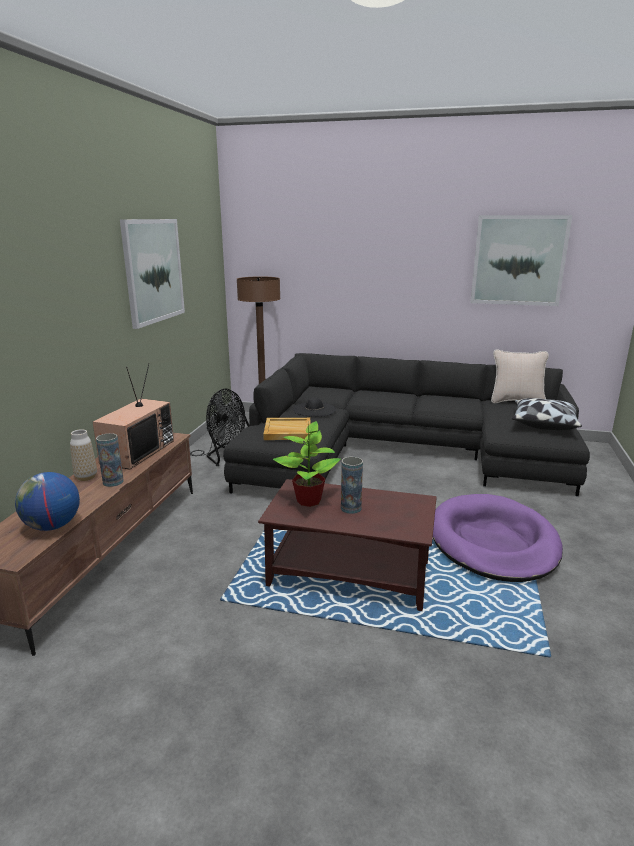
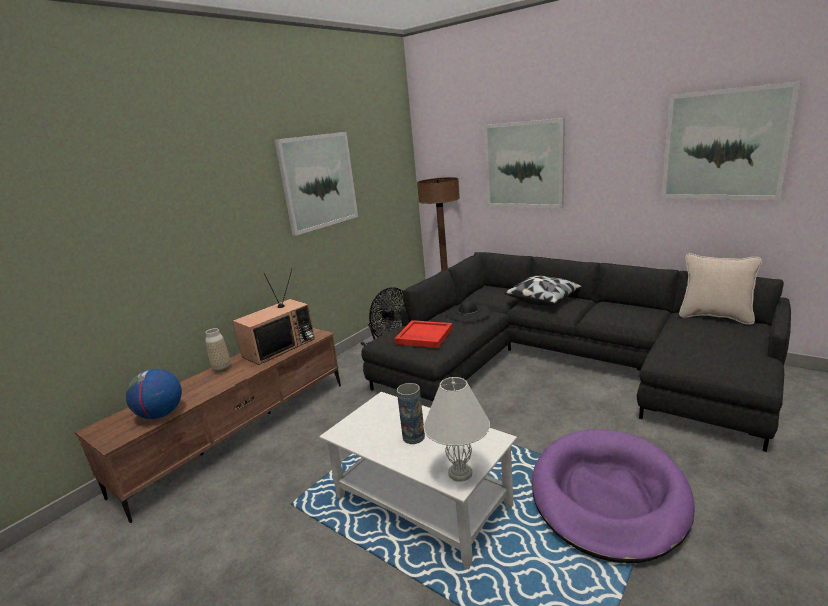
camera: 25 degrees right, 0 degrees up
(113, 482) = (236, 376): vase -> none
(287, 431) = (423, 336): beige tray -> red tray
(308, 500) = (381, 420): potted plant -> none
(346, 268) = (523, 165): none -> picture
(350, 574) = (424, 502): brown coffee table -> white coffee table
(413, 526) = (460, 473): none -> white table lamp
(543, 423) = (730, 351): pillow -> pillow (543, 299)

